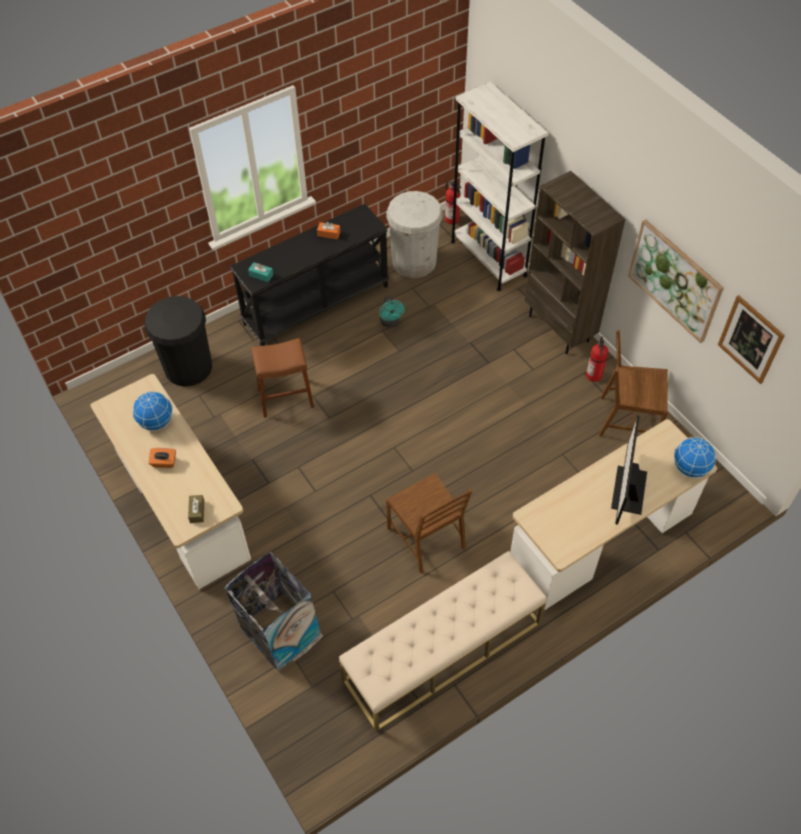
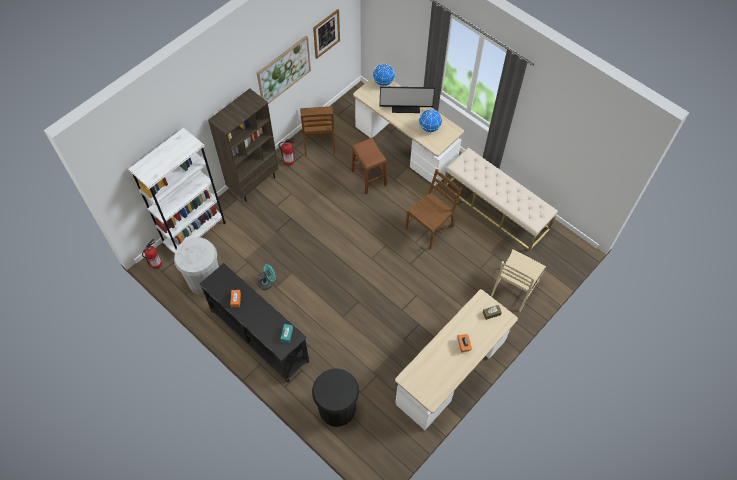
camera: 105 degrees left, 5 degrees up
(157, 422) = (434, 361): globe -> globe (429, 128)
(279, 631) = (514, 289): trash can -> beige chair
(286, 398) = (348, 333): brown stool -> brown stool (368, 178)

